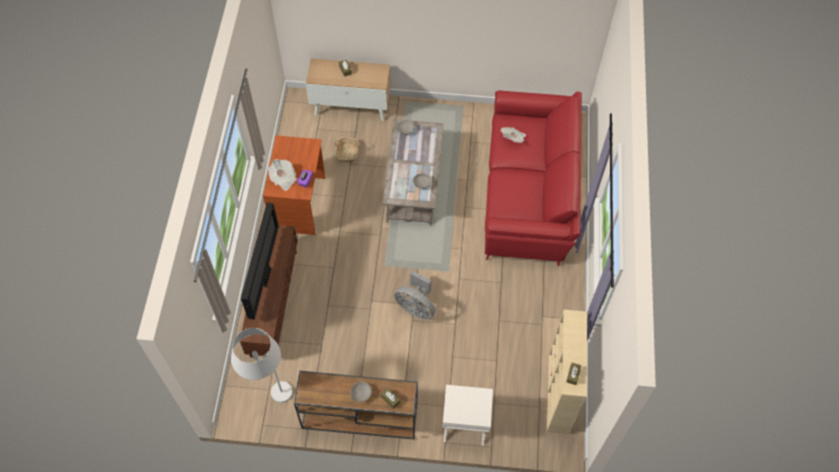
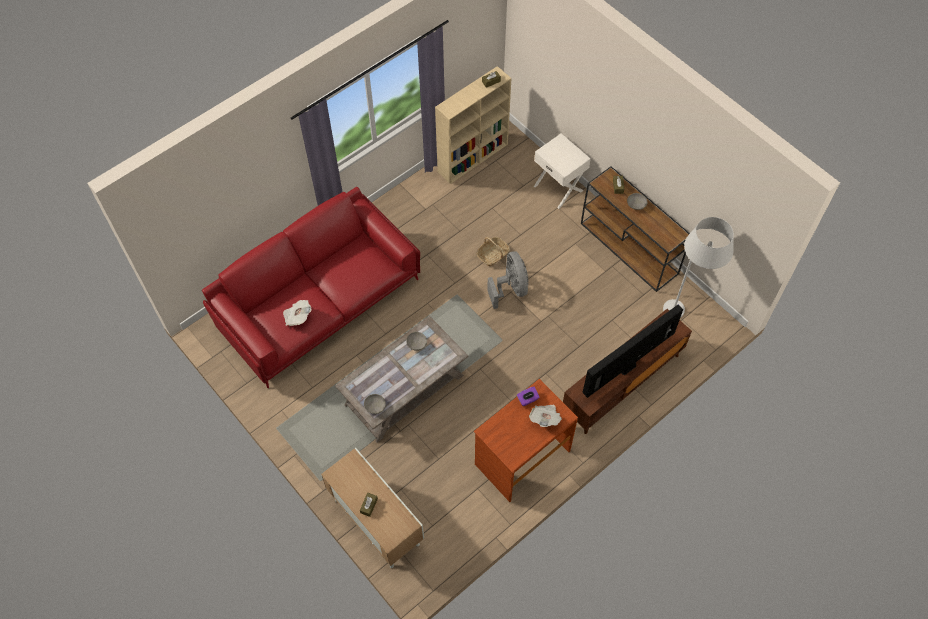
camera: 135 degrees left, 0 degrees up
(347, 152) = (429, 473): basket -> basket (493, 255)

